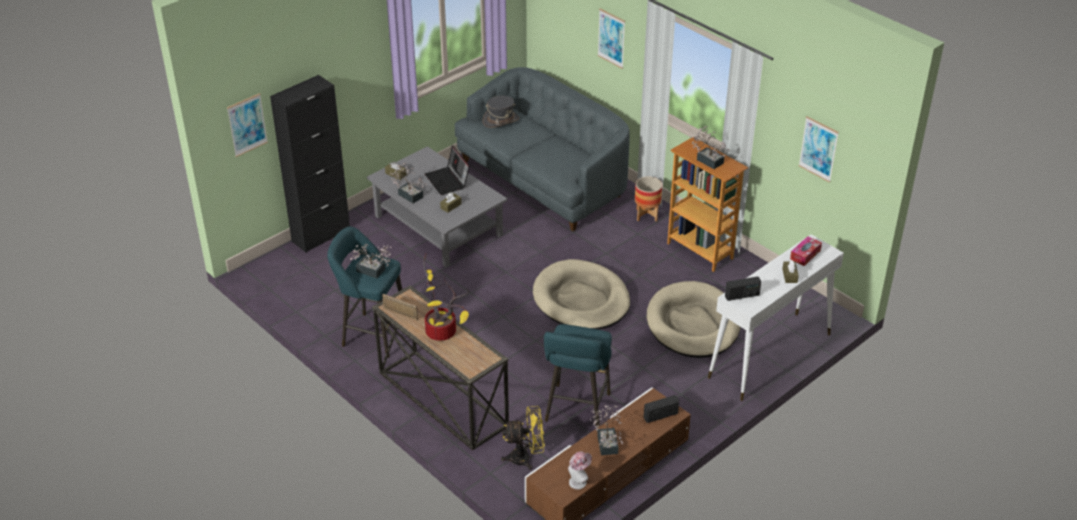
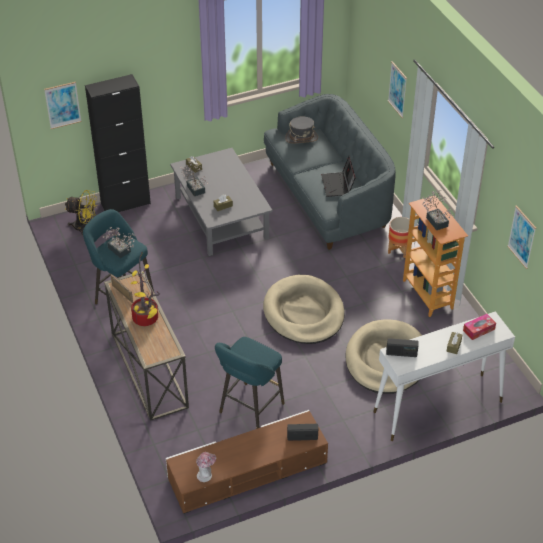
camera: 20 degrees right, 5 degrees up
(448, 181) = (232, 183): laptop -> laptop (338, 185)
(525, 457) = (188, 439): yellow fan -> yellow fan (84, 227)
(607, 442) = (246, 447): potted plant -> none

